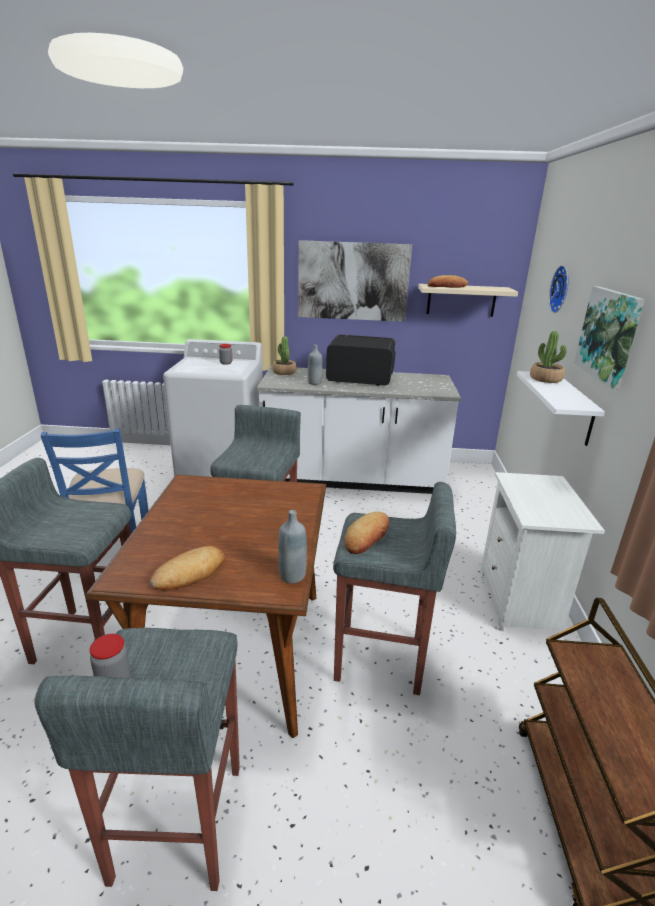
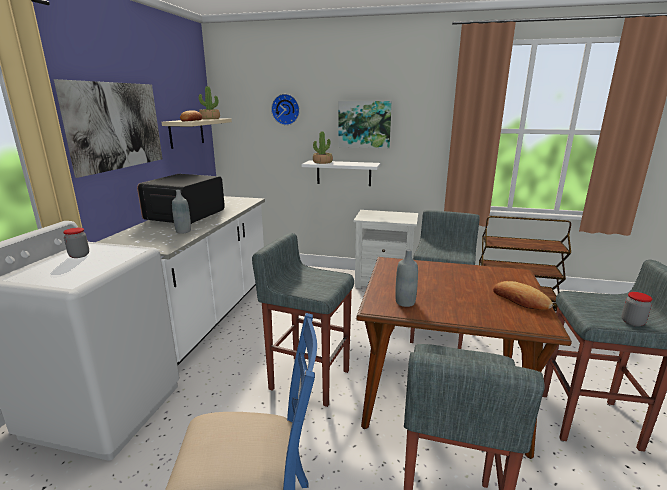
camera: 80 degrees left, 5 degrees down
(284, 372) = (125, 241): potted plant -> potted plant (210, 118)
(292, 575) = (503, 270): grey bottle -> grey bottle (405, 302)
(367, 536) = (445, 253): bread -> none

